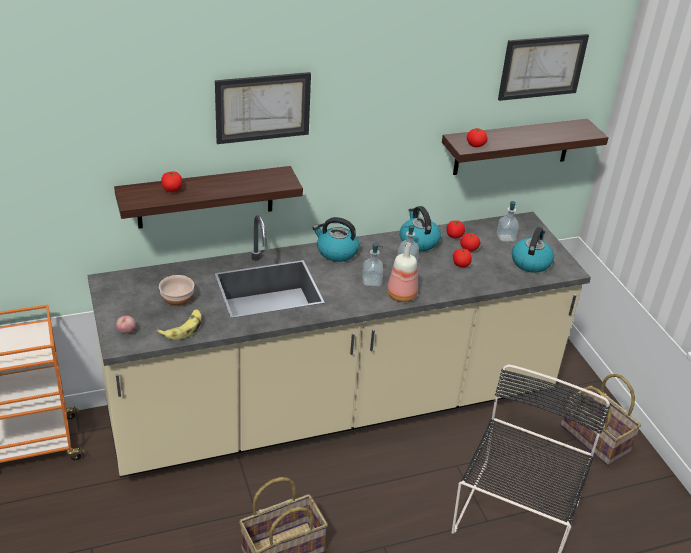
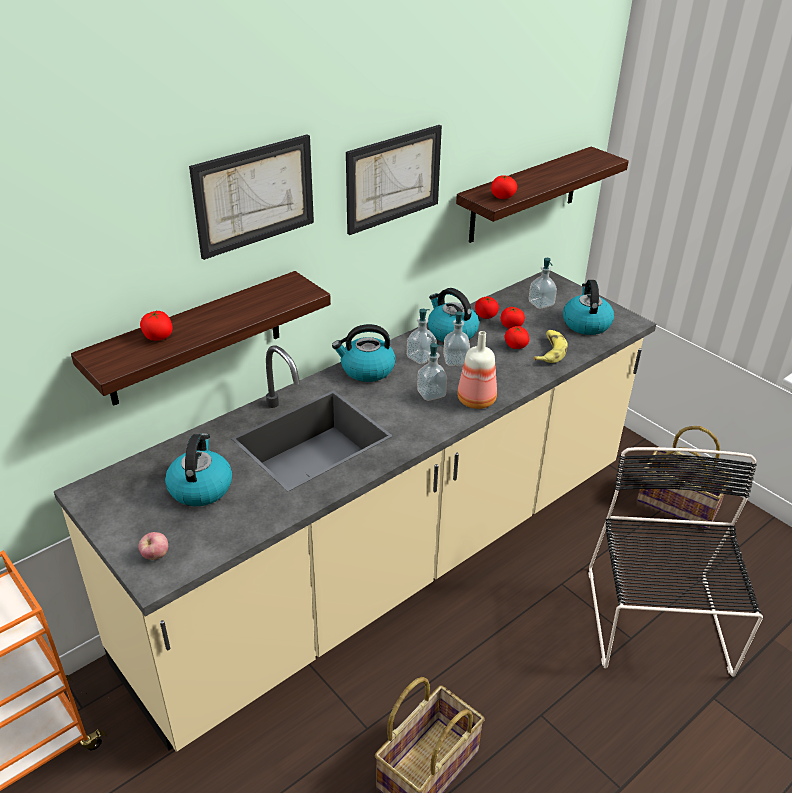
camera: 20 degrees left, 0 degrees up
(177, 299) = (200, 487): bowl -> kettle
(183, 328) = (233, 526): banana -> banana (549, 351)
(382, 254) = (421, 358): none -> soap dispenser
(542, 66) = (549, 88): picture -> picture (393, 178)

